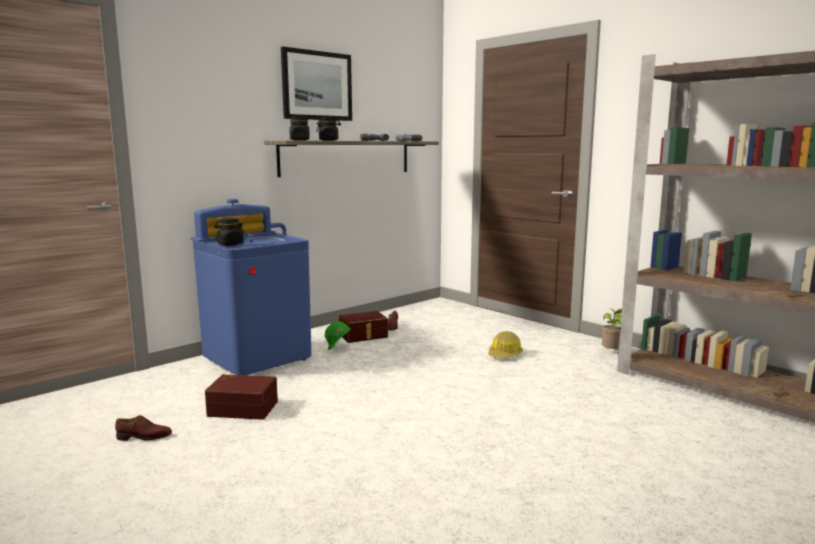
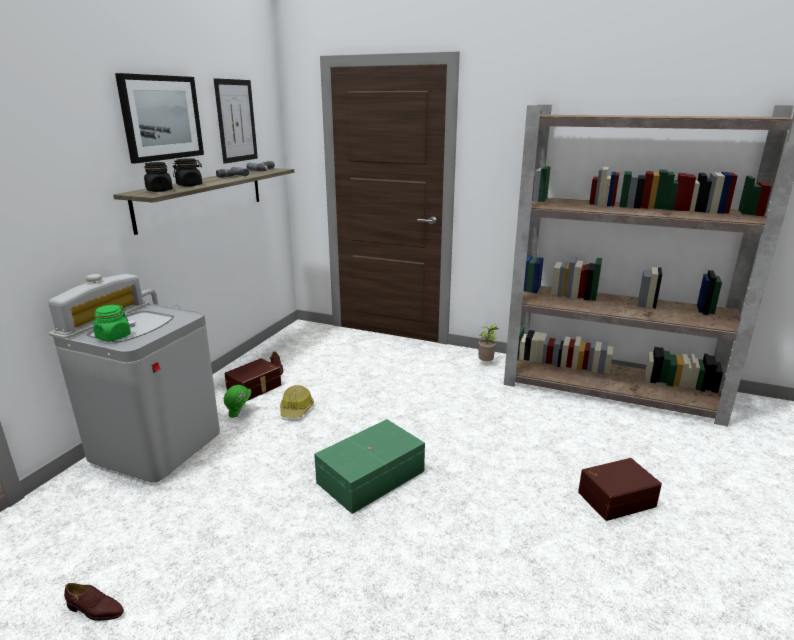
camera: 25 degrees left, 10 degrees up
(144, 437) = (95, 610): brown shoe -> brown shoe turned 45 degrees clockwise
(230, 244) = (113, 337): black jar -> green jar
(243, 408) = (190, 526): brown storage box -> brown storage box (615, 498)
(258, 357) = (157, 446): blue washing machine -> grey washing machine
(390, 97) = (236, 121): none -> picture
(418, 410) = (372, 477): none -> green storage box
(504, 354) = (403, 385): hard hat -> hard hat (296, 409)

